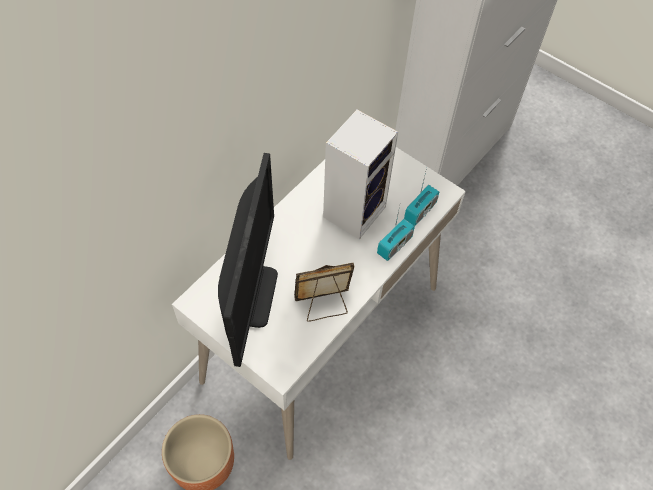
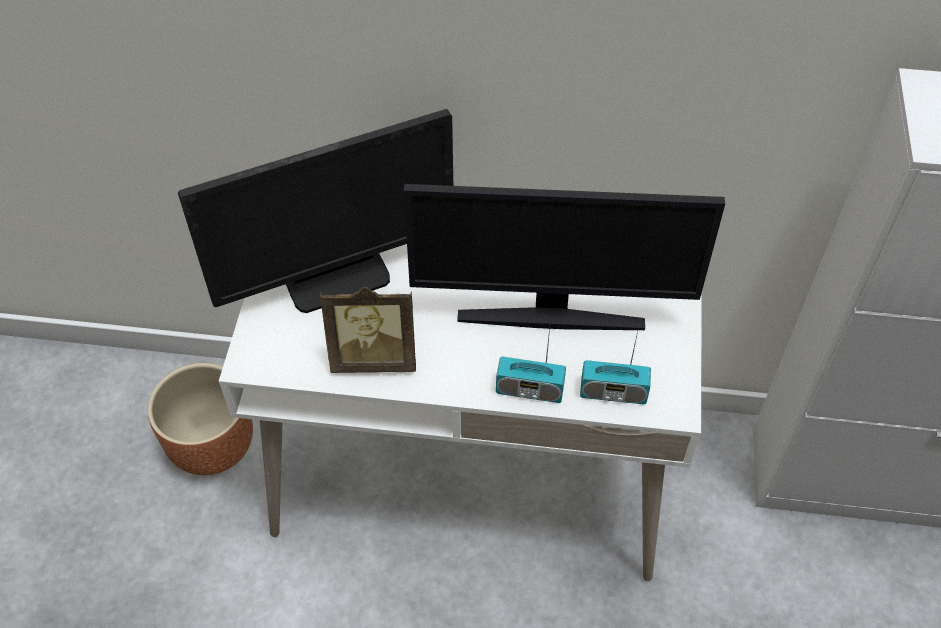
camera: 60 degrees right, 5 degrees down
(324, 306) = (374, 358): picture frame -> picture frame turned 135 degrees clockwise
(354, 210) = (551, 315): speaker -> monitor

